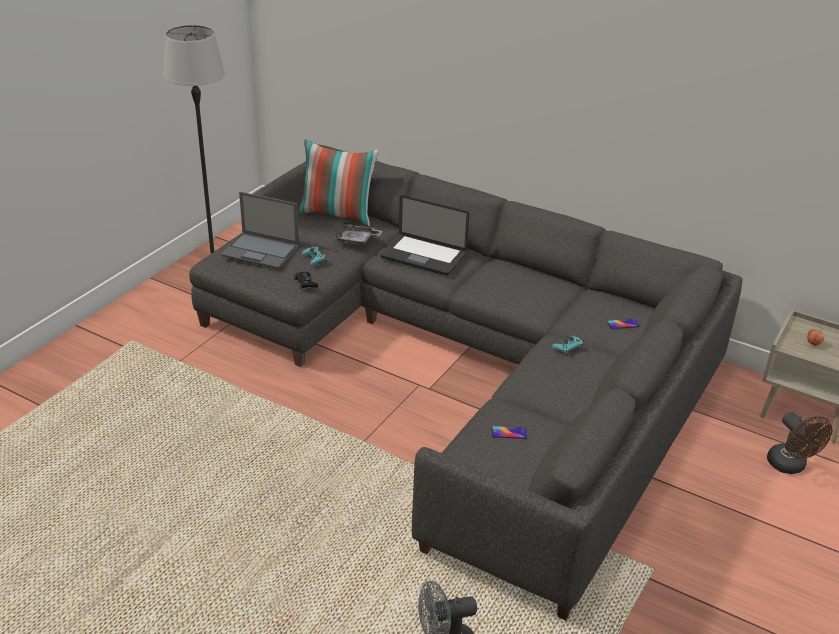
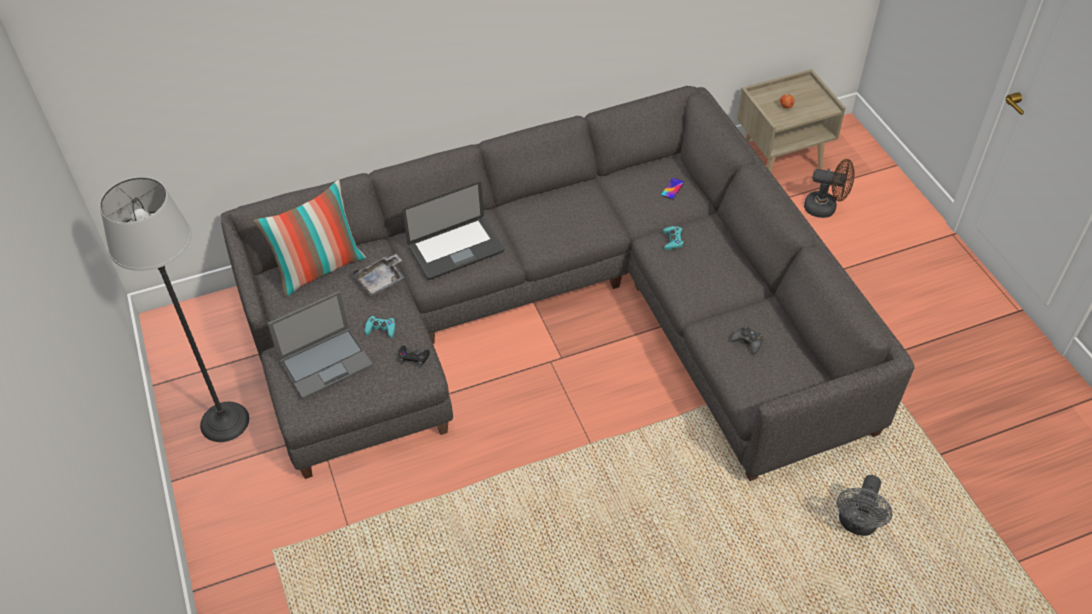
camera: 50 degrees left, 15 degrees up
(509, 432) = (747, 342): phone -> black game controller

